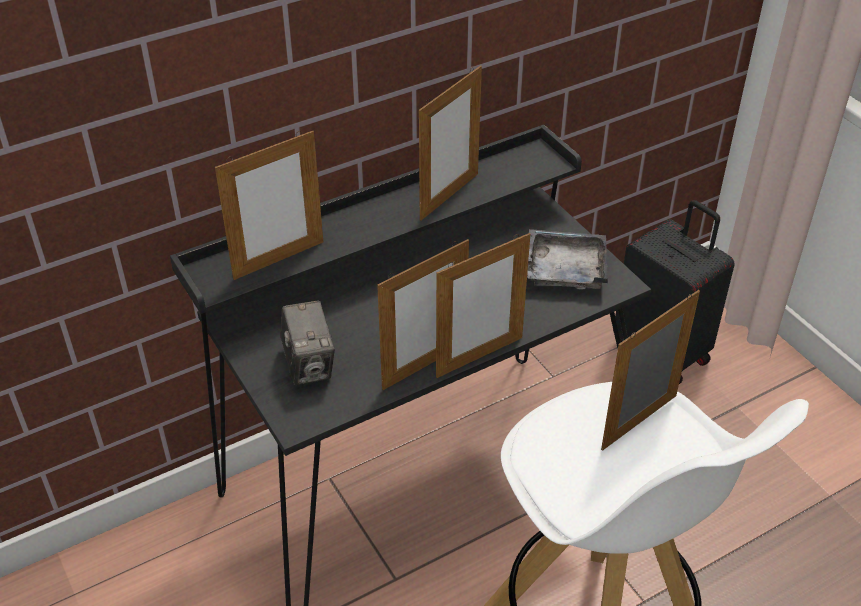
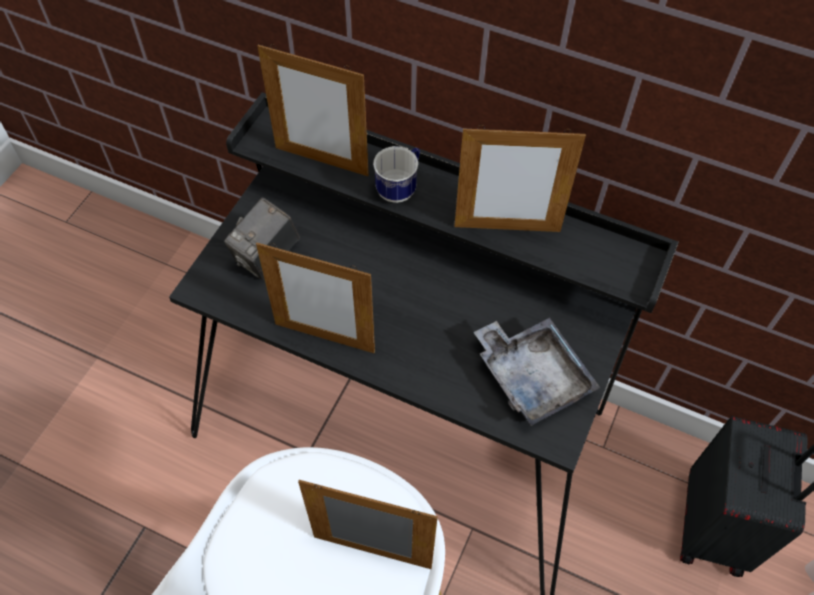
camera: 55 degrees right, 15 degrees up
(354, 230) = (400, 188): none -> mug
(479, 357) = (366, 373): picture frame -> none

